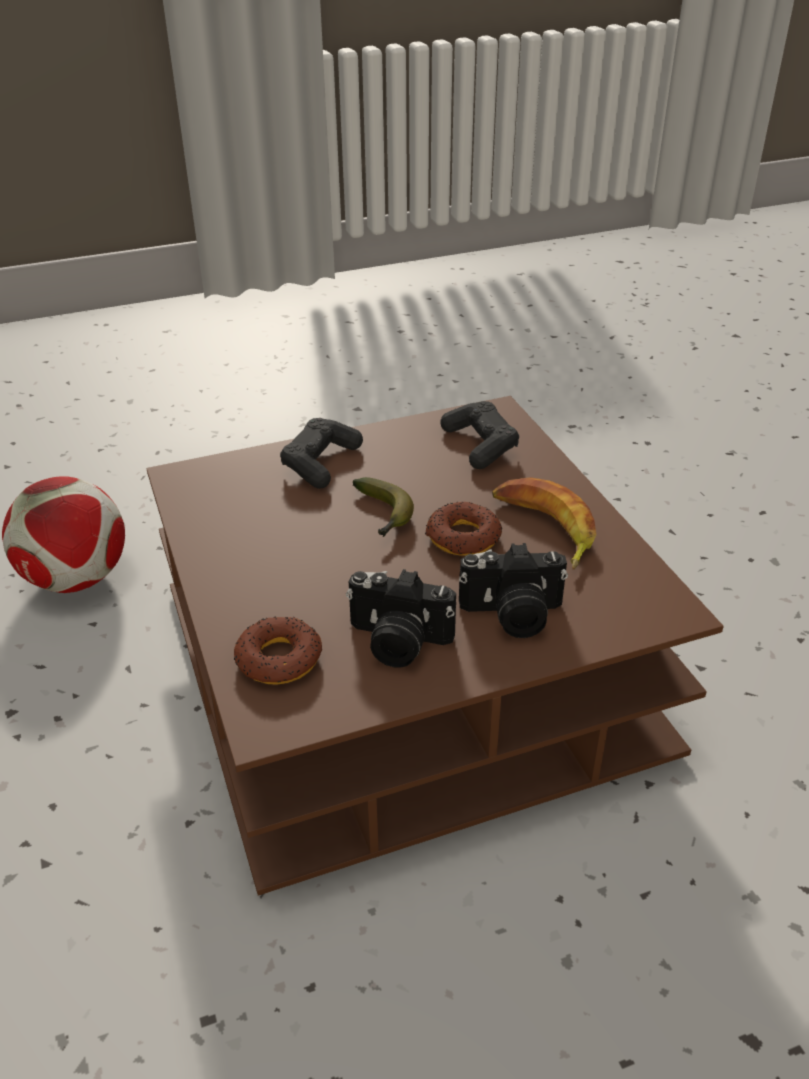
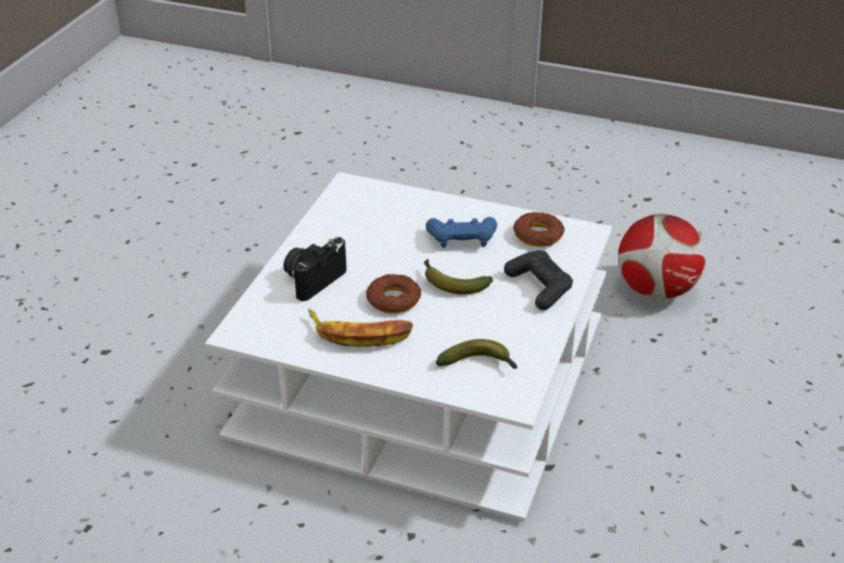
camera: 130 degrees right, 0 degrees up
(279, 658) = (383, 203): donut -> donut (538, 235)
(291, 548) = (462, 239): none -> blue game controller
(397, 642) = (346, 237): camera -> none
(405, 668) = (422, 377): brown coffee table -> white coffee table
(480, 445) = (479, 364): black game controller -> banana

